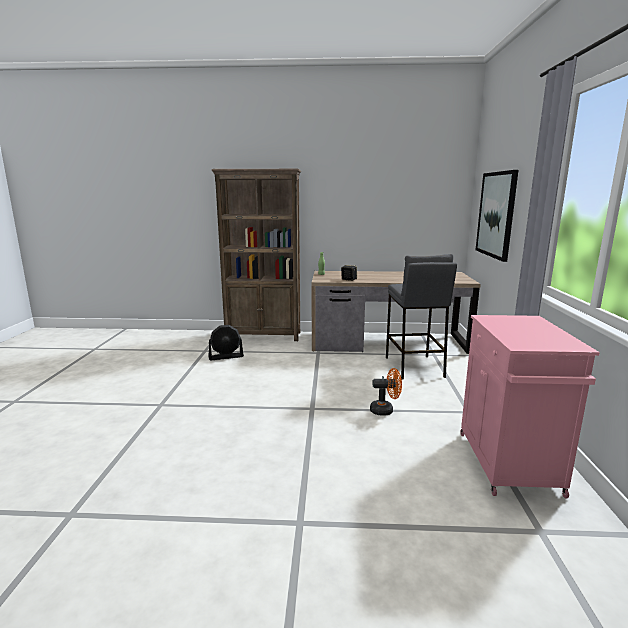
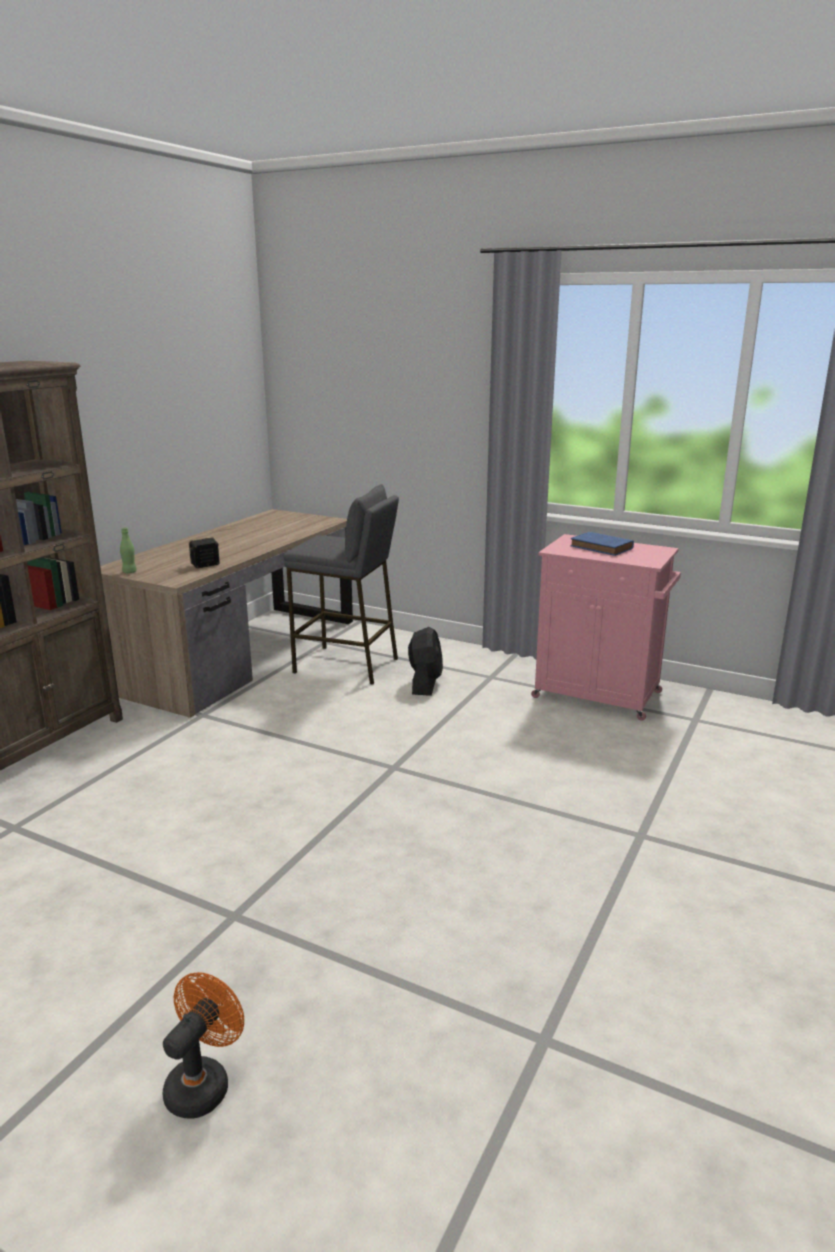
camera: 65 degrees left, 5 degrees up
(226, 356) = (88, 806): black fan -> black fan (425, 683)
(385, 410) = (445, 720): orange fan -> orange fan (203, 1083)
(496, 214) = (365, 417): picture -> none
(527, 328) = (603, 547): none -> blue book

